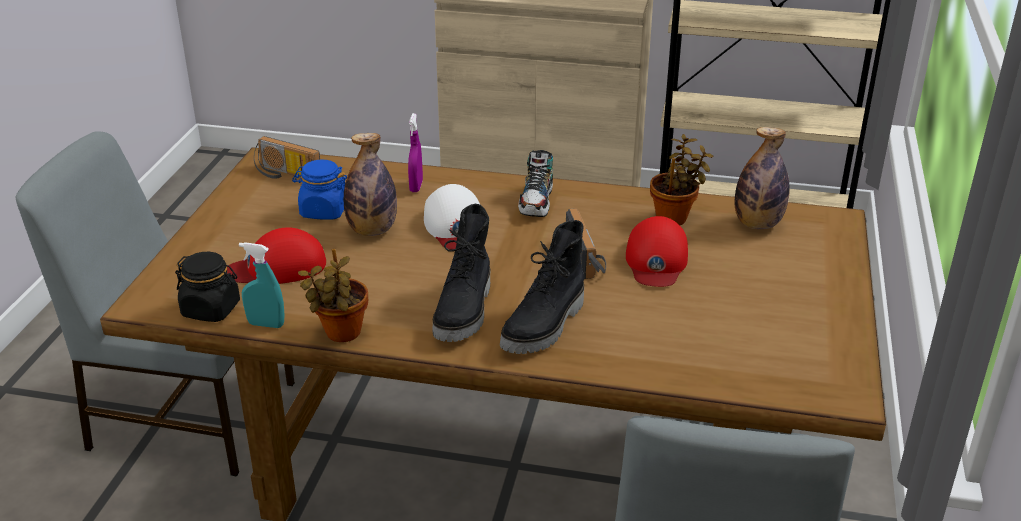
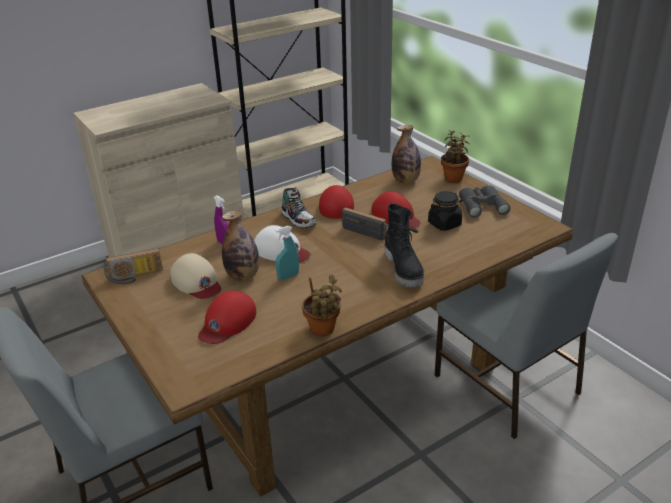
camera: 45 degrees left, 0 degrees up
(211, 309) = (232, 364): black jar -> black jar (444, 224)
(266, 324) = (276, 351): turquoise spray bottle -> turquoise spray bottle (288, 276)
(323, 211) = (197, 282): blue jar -> beige cap
(465, 312) = (360, 284): black boot -> none
(609, 208) = (336, 205): none -> red cap
(674, 218) = (370, 195): potted plant -> potted plant (453, 178)
(806, 311) = (481, 204): none -> grey binoculars

